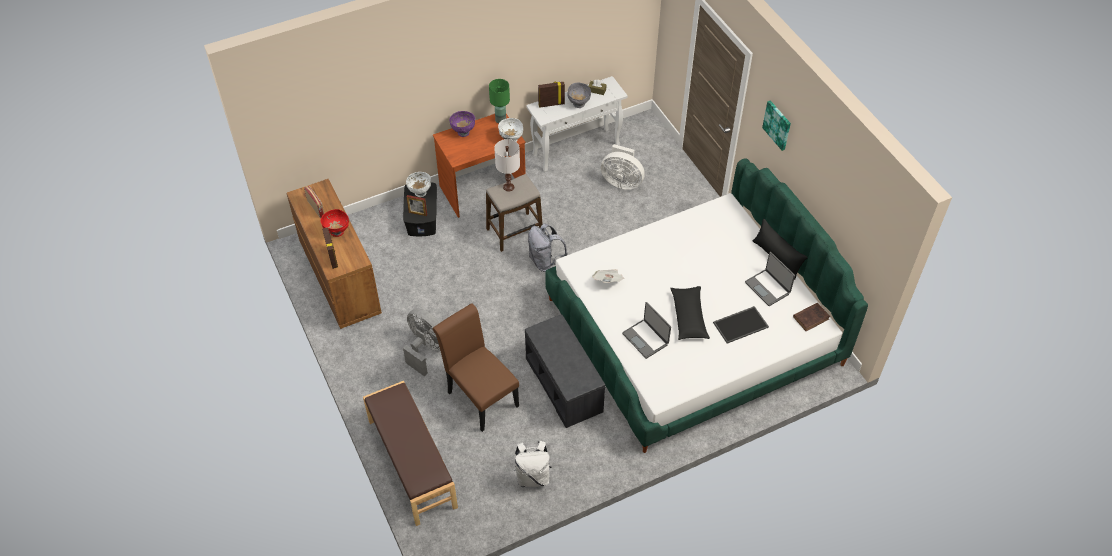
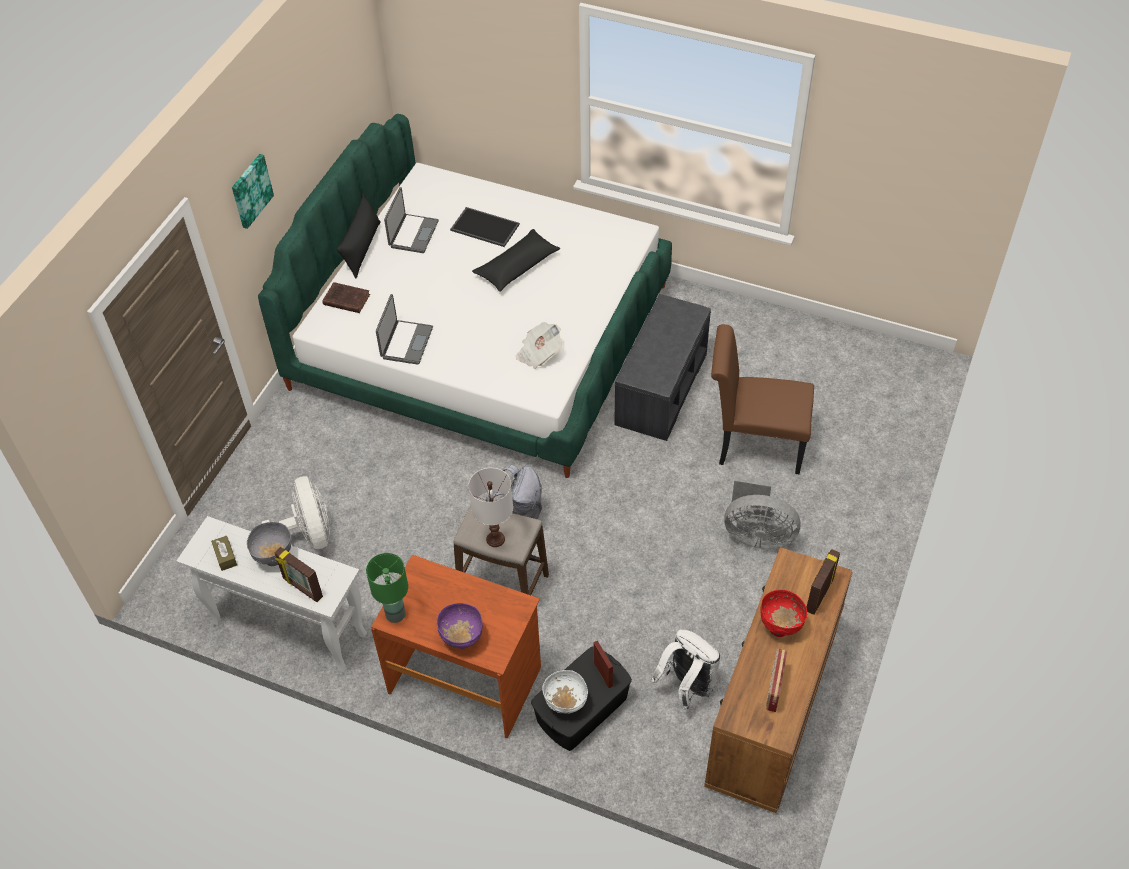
camera: 130 degrees left, 0 degrees up
(411, 464) = (887, 438): brown bench -> none
(426, 349) = (757, 534): grey fan -> grey fan turned 75 degrees counterclockwise
(479, 396) = (753, 444): brown chair -> brown chair turned 90 degrees clockwise
(511, 139) = (423, 572): white bowl -> none
(533, 476) = (783, 342): white backpack -> white backpack (687, 686)
(646, 338) = (581, 280): laptop -> laptop (406, 343)
(811, 317) = (420, 187): brown book -> brown book (345, 300)

